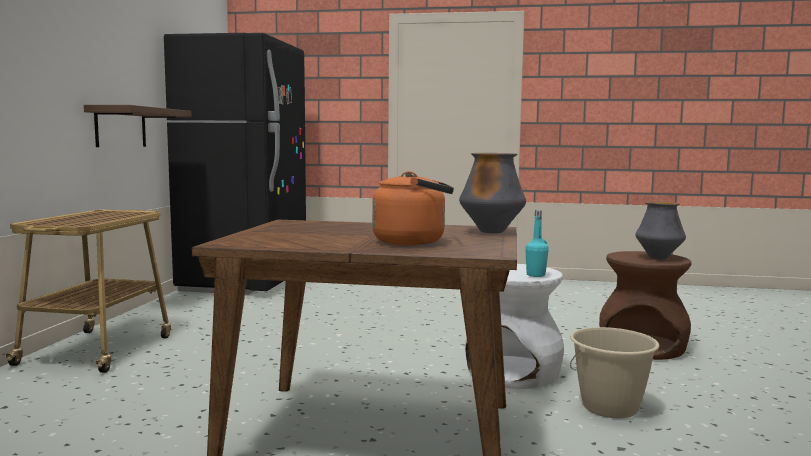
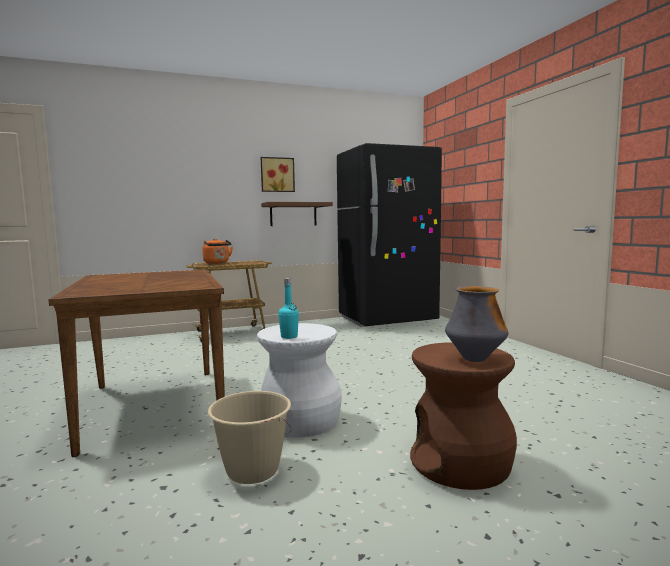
camera: 60 degrees right, 0 degrees up
(100, 56) = (277, 175): none -> picture
(413, 242) = (118, 285): orange kettle -> orange kettle (217, 263)
(491, 232) = (181, 287): vase -> none

